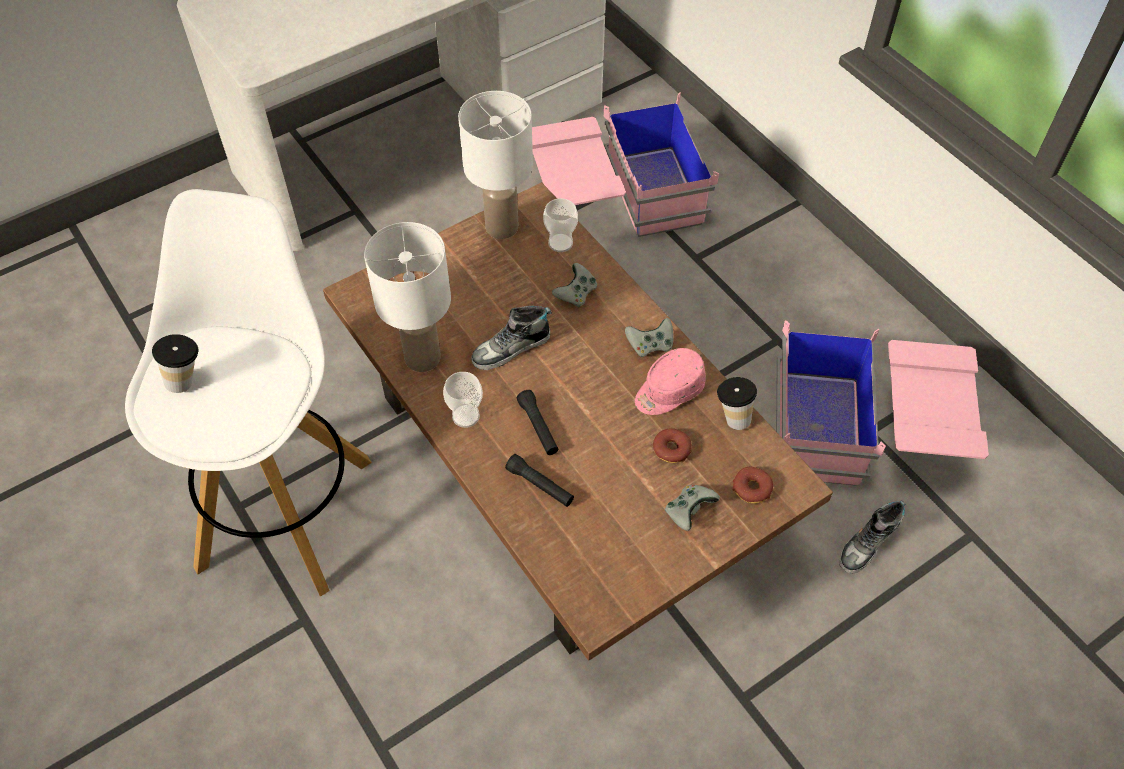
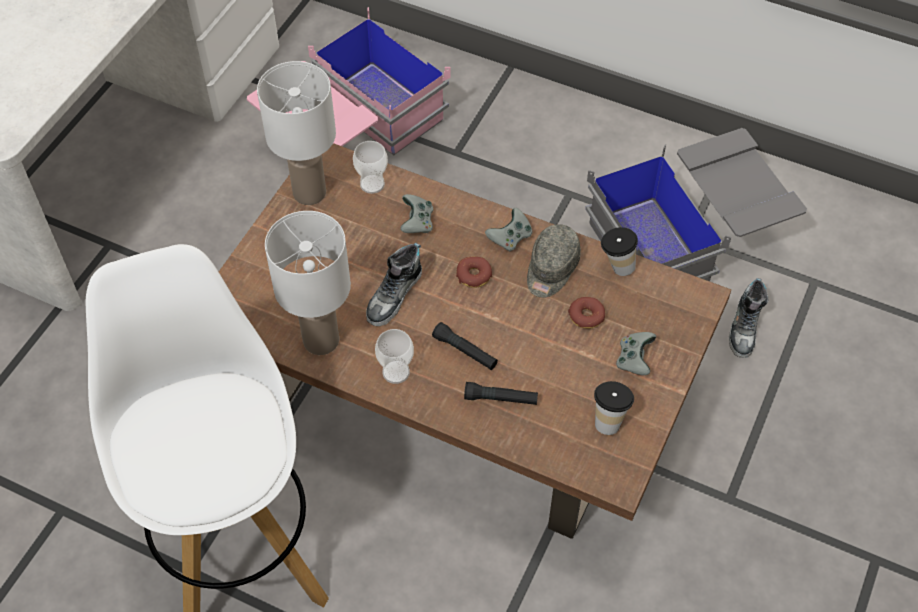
camera: 30 degrees left, 0 degrees up
(187, 380) = (162, 452): cup -> cup (609, 420)
(668, 391) = (551, 269): pink cap -> grey cap
(752, 488) = (670, 317): donut -> donut (474, 275)
(864, 435) = (687, 241): pink storage box -> grey storage box

